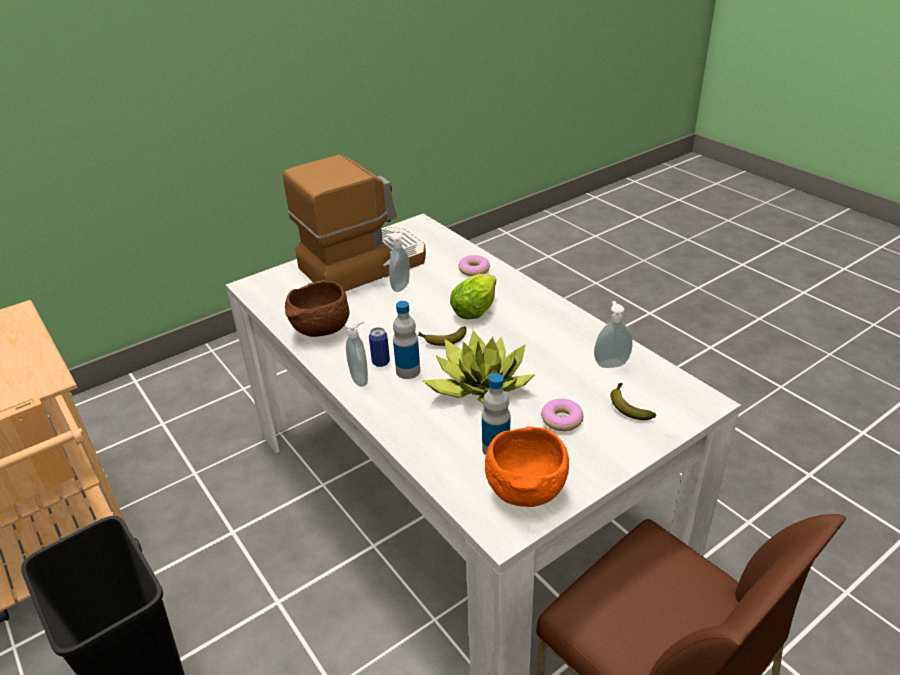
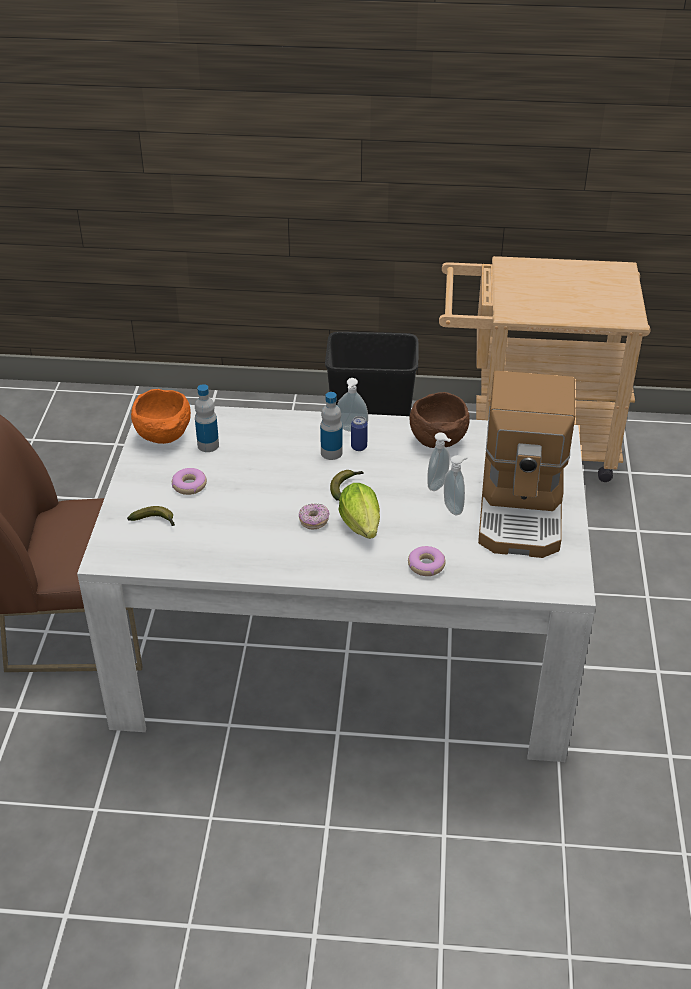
camera: 130 degrees right, 5 degrees up
(478, 386) = (271, 473): potted plant -> none
(502, 332) = (314, 521): none -> donut
(610, 363) = (201, 547): soap dispenser -> soap dispenser (439, 485)

